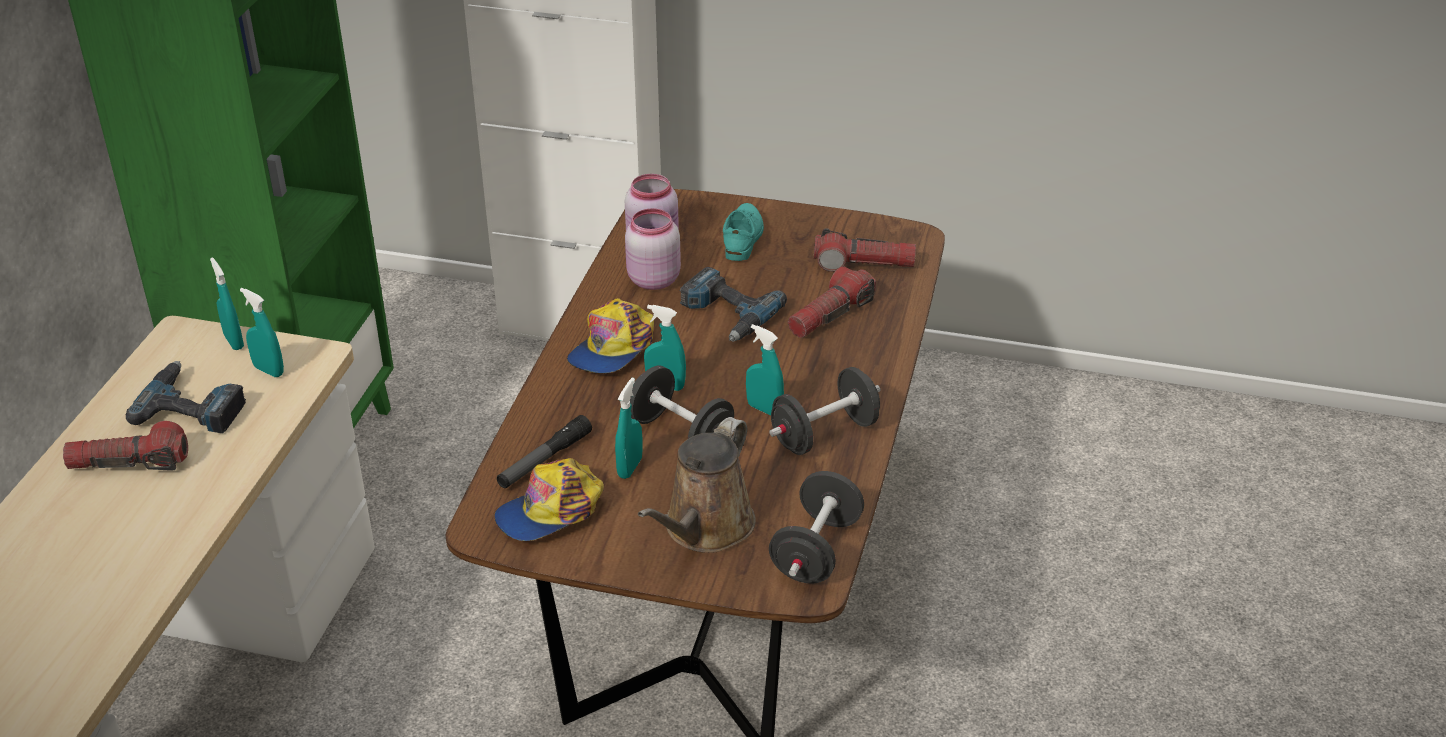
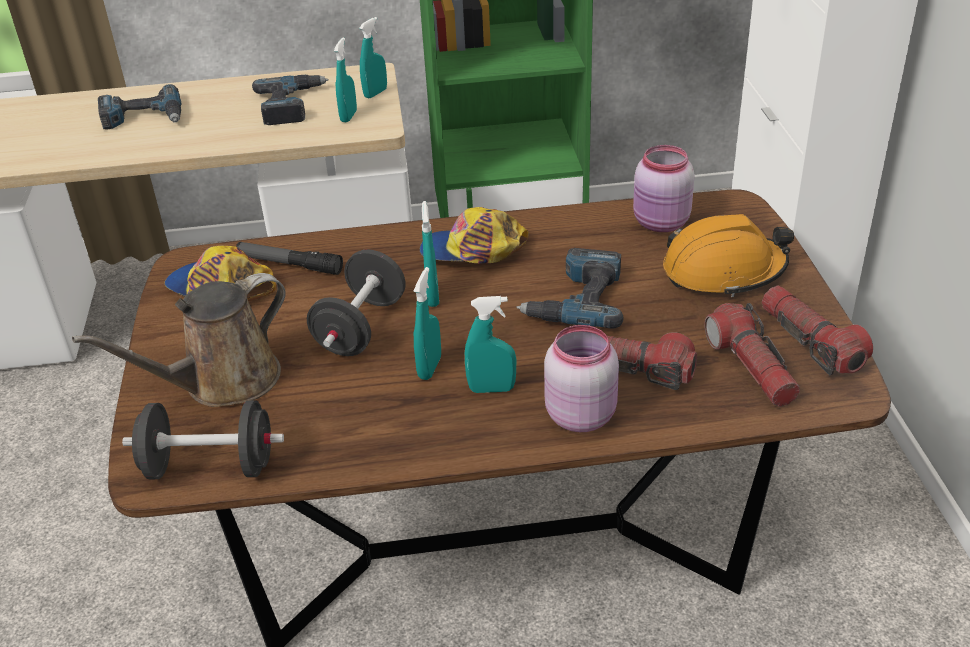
camera: 70 degrees right, 0 degrees up
(90, 530) = (143, 118): none -> power drill
(130, 463) = (218, 106): flashlight -> flashlight (810, 342)
(630, 467) = (297, 312): turquoise spray bottle -> turquoise spray bottle (491, 389)
(652, 279) = (600, 239): pink jar -> pink jar (580, 414)
(705, 528) = (223, 382): brown watering can -> brown watering can turned 45 degrees counterclockwise
(743, 237) = (723, 271): turquoise shoe -> orange hard hat
(824, 434) = (409, 421): black dumbbell -> none

